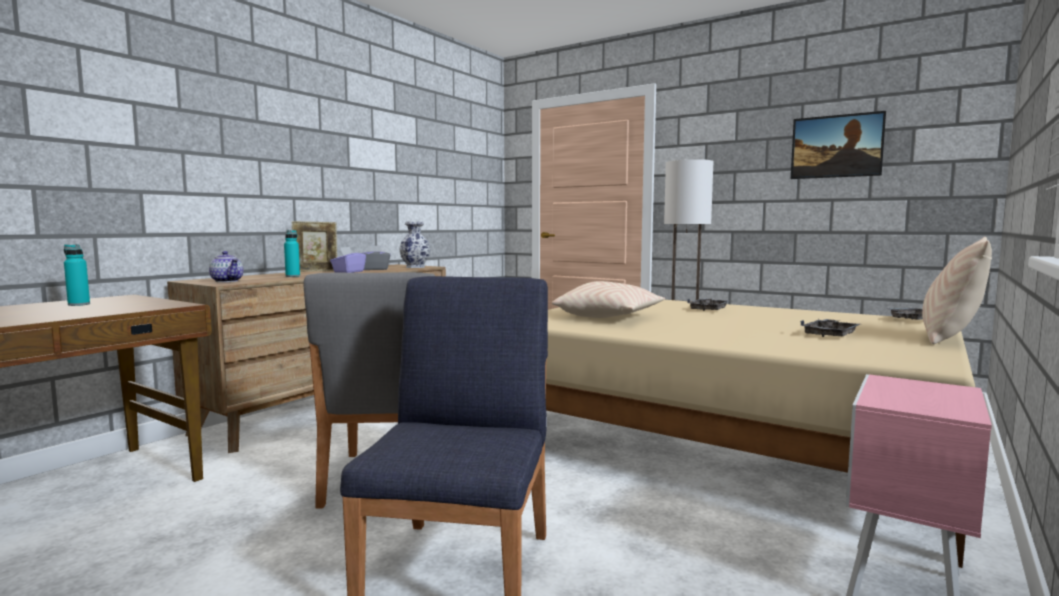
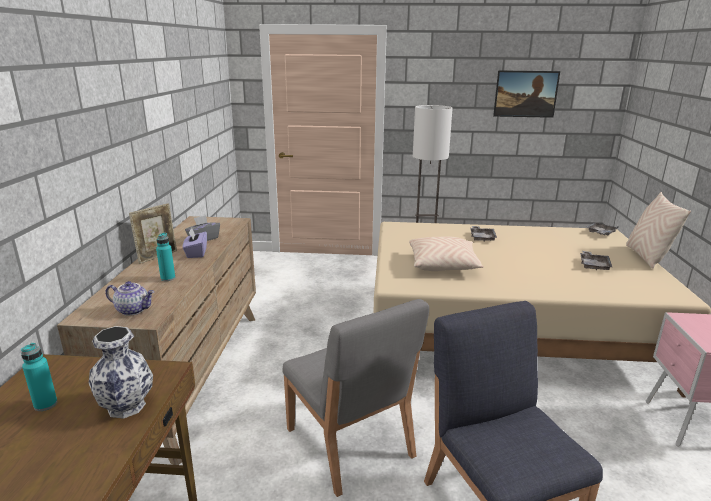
camera: 30 degrees left, 15 degrees up
(414, 267) = (227, 225): vase -> vase (125, 407)

